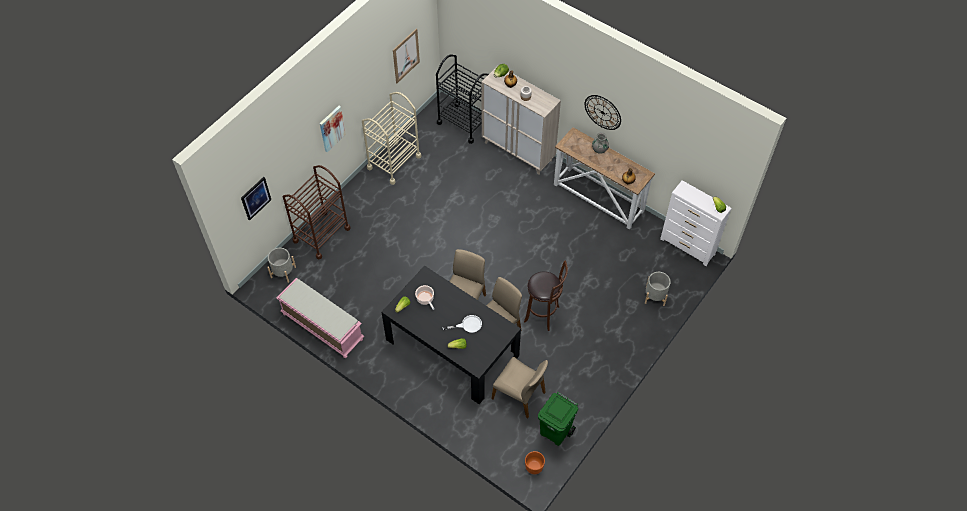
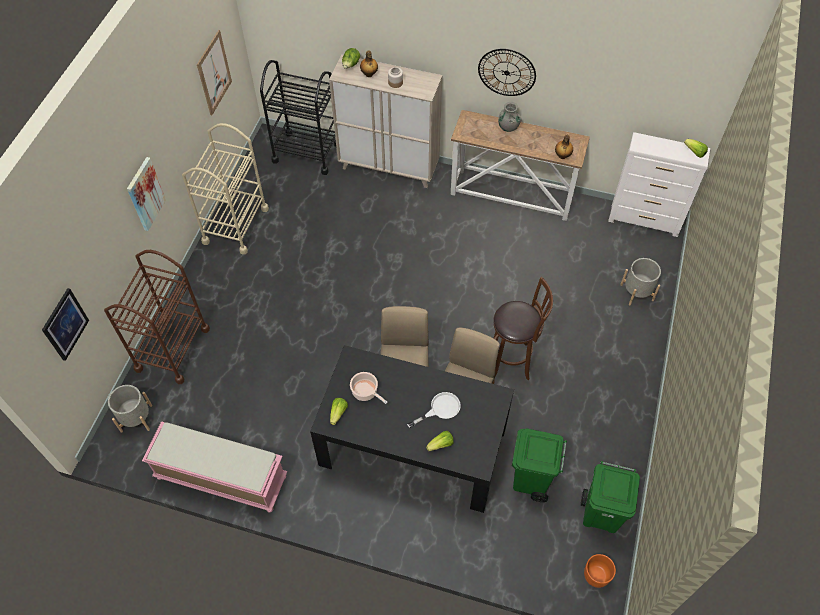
camera: 20 degrees left, 0 degrees up
(519, 395) = (531, 480): beige chair -> green trash can

